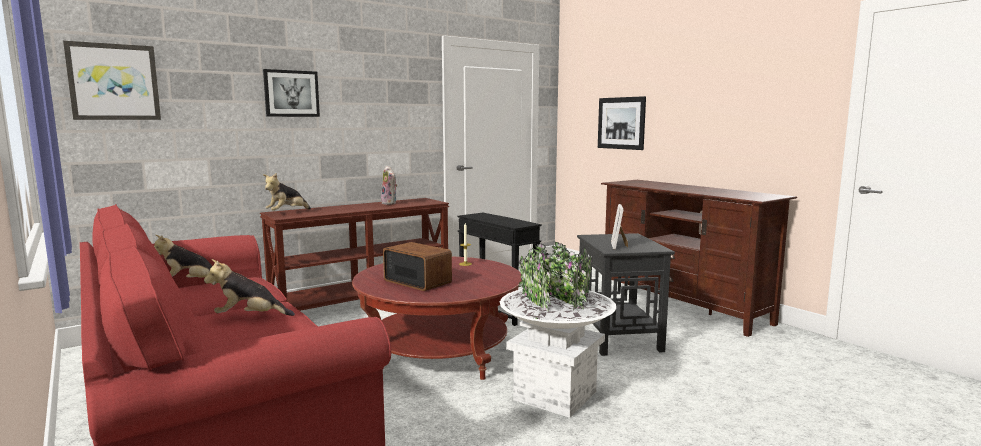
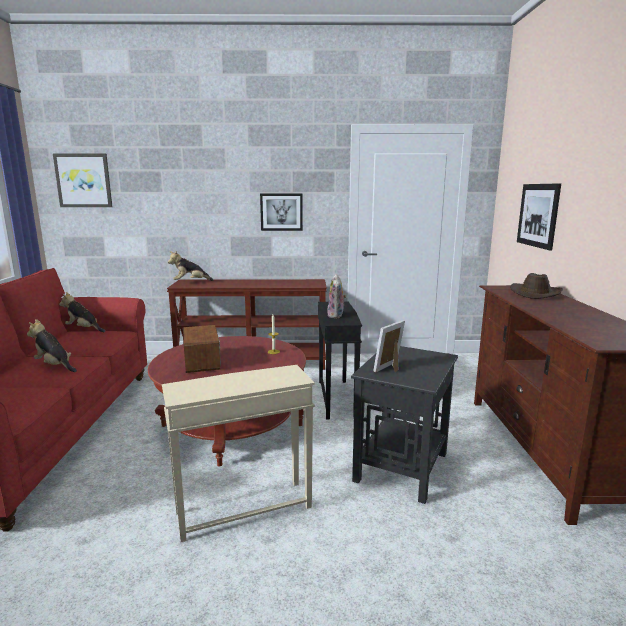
camera: 35 degrees right, 5 degrees up
(291, 93) = (206, 185): picture -> picture (281, 212)
(390, 203) = (280, 282): plush toy -> plush toy (336, 315)
(555, 396) = (243, 509): white planter -> beige side table
(650, 183) = (535, 293): none -> brown hat

